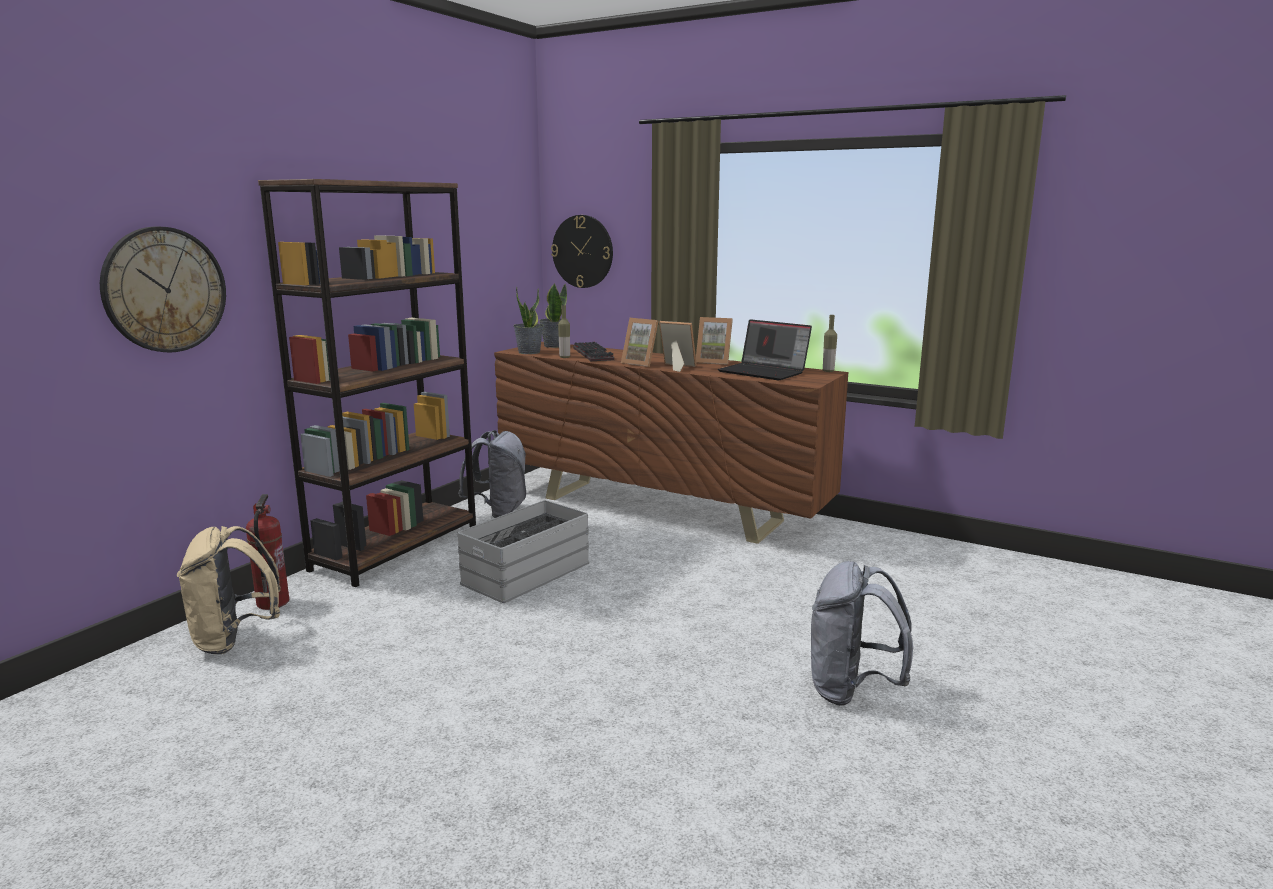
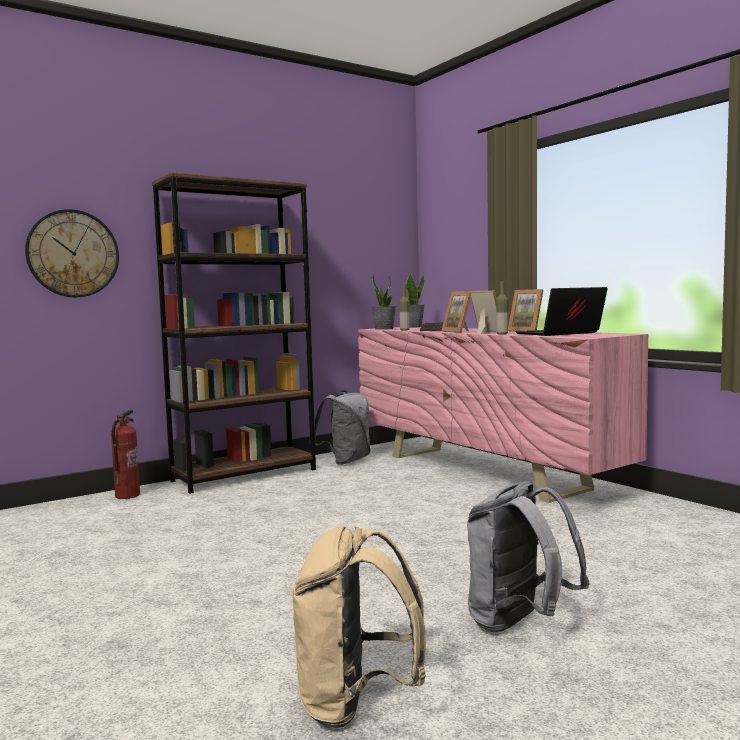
camera: 25 degrees right, 10 degrees down
(235, 640) = (79, 512): beige backpack -> beige backpack (356, 703)
(527, 573) = (320, 500): grey storage box -> none
(582, 251) = (444, 249): wall clock -> none
(660, 510) = (482, 472): brown cabinet -> pink cabinet
(764, 372) = (560, 334): laptop -> laptop turned 90 degrees clockwise
(828, 371) = (627, 333): bottle -> bottle (502, 334)

